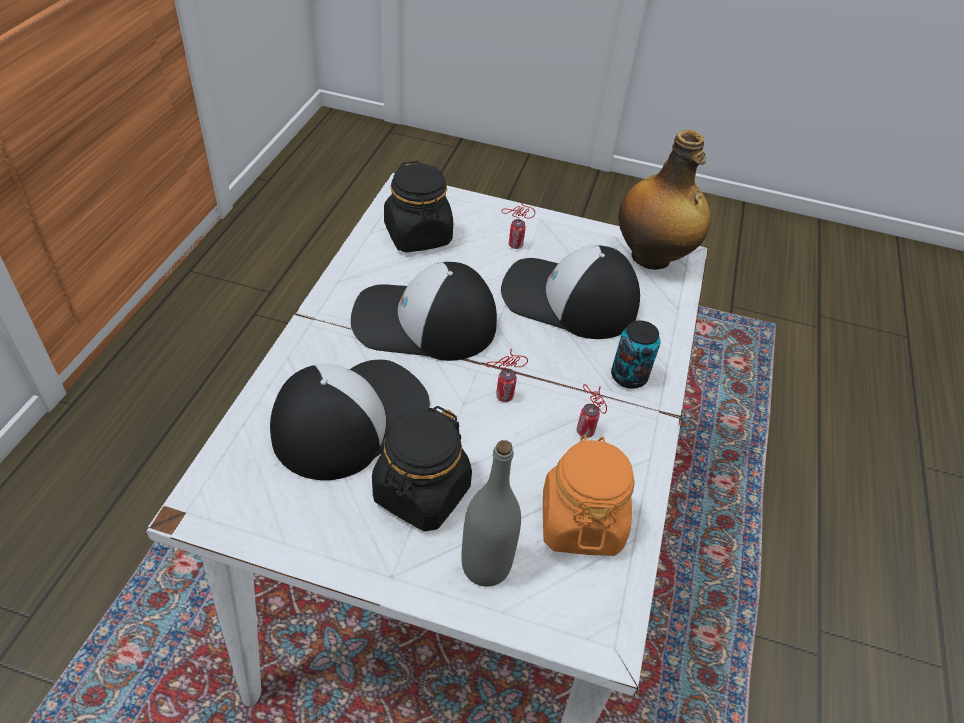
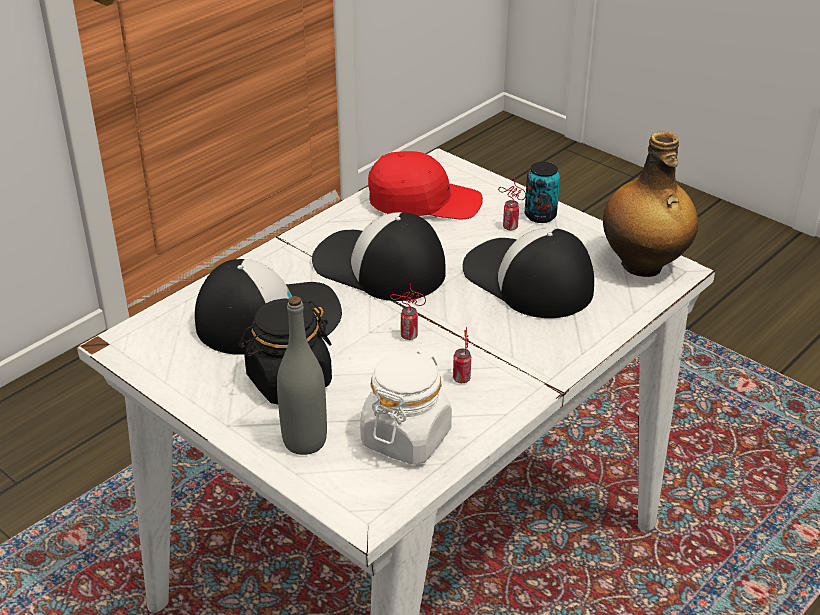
camera: 30 degrees right, 10 degrees down
(418, 235) = (423, 201): black jar -> red cap
(580, 521) = (406, 437): orange jar -> white jar
(628, 376) = (537, 351): can -> can (540, 216)

